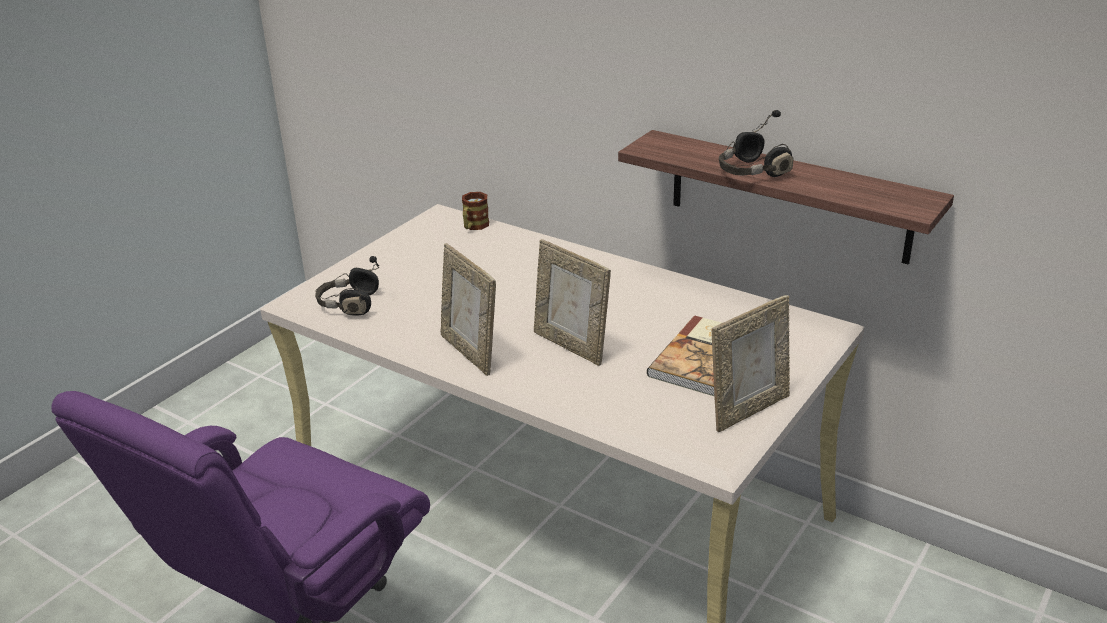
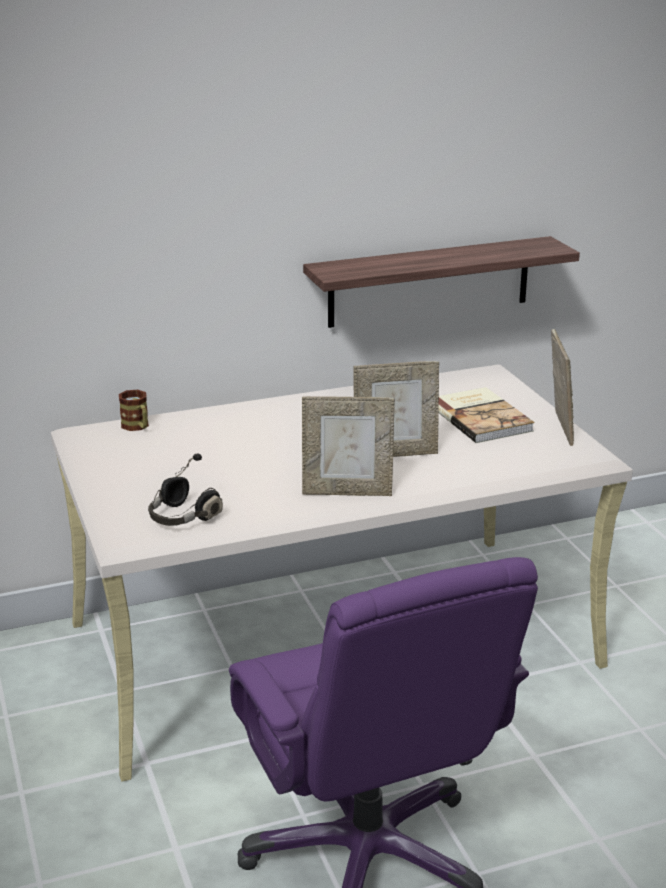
camera: 55 degrees left, 5 degrees down
(751, 172) = (432, 263): black headphones -> none

